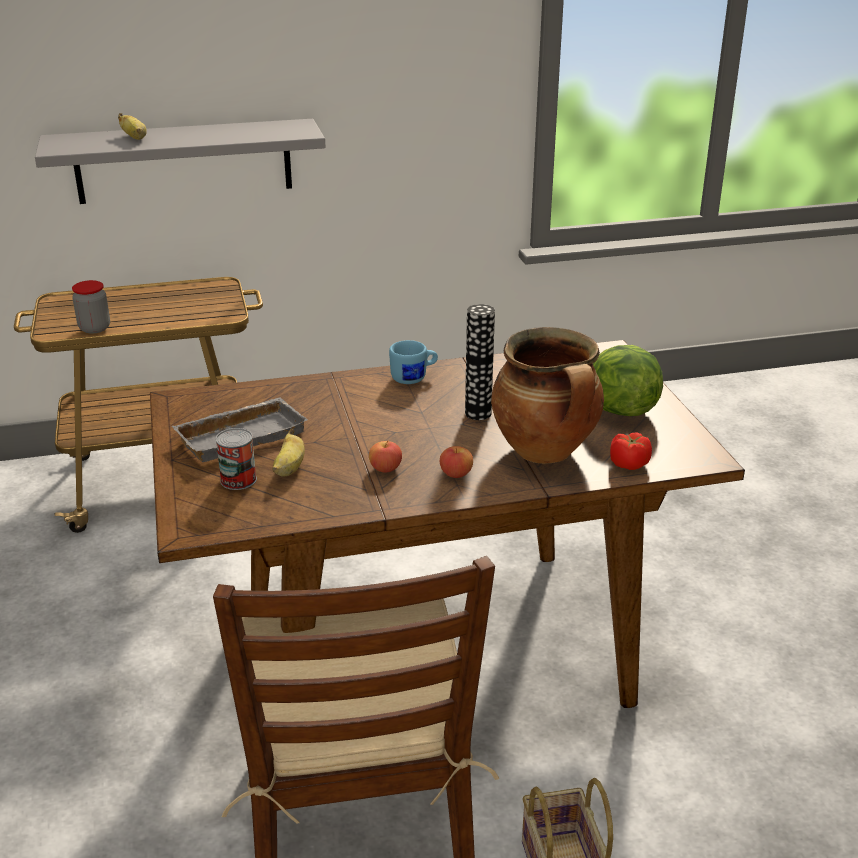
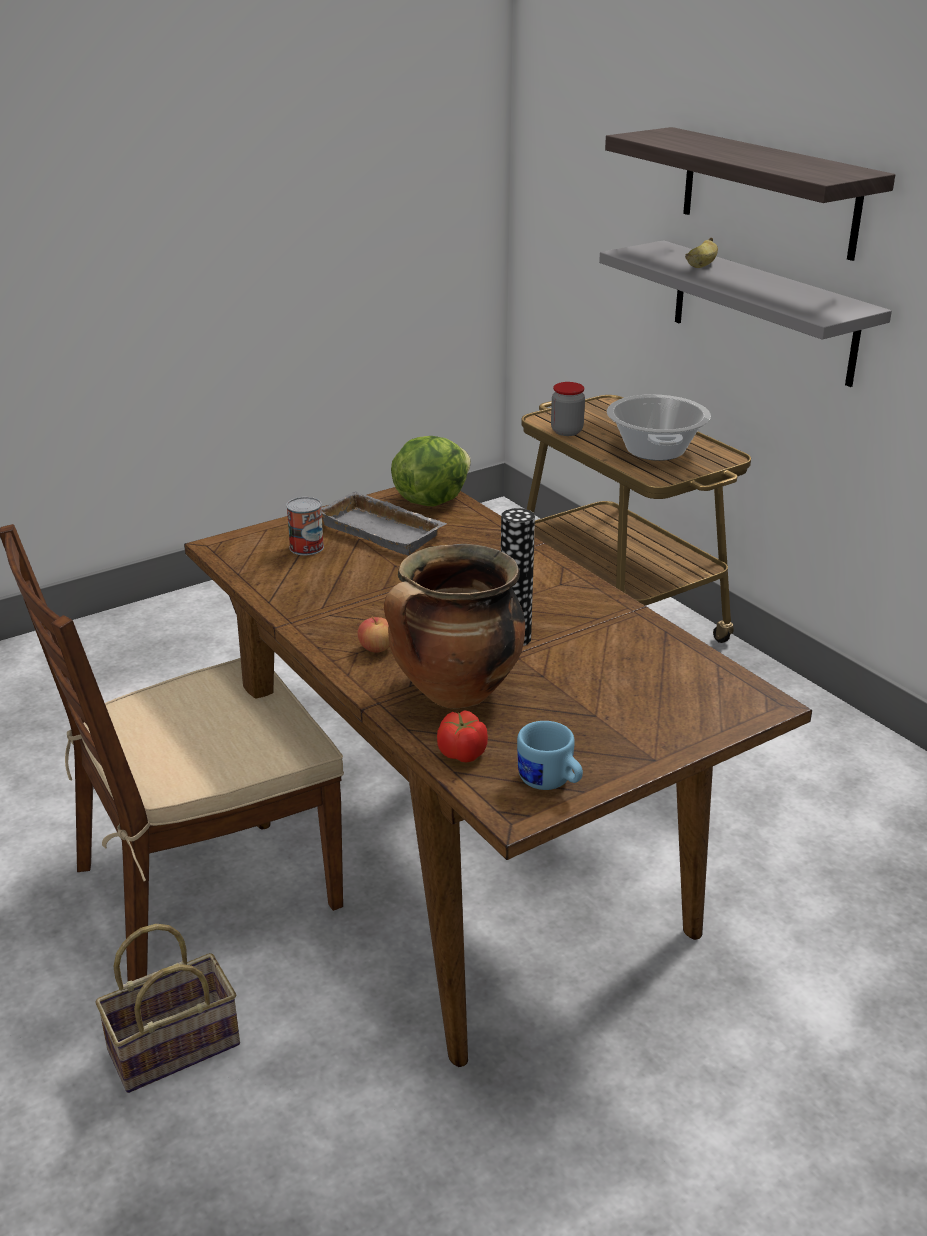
camera: 70 degrees right, 0 degrees up
(162, 59) = (769, 192): none -> shelf
(175, 305) = (656, 450): none -> cooking pot
(289, 468) = (338, 564): banana -> none
(385, 468) = (365, 609): apple -> none
(414, 378) = (568, 588): blue mug -> blue mug (550, 783)
(619, 410) = (596, 730): lettuce -> lettuce (430, 500)

